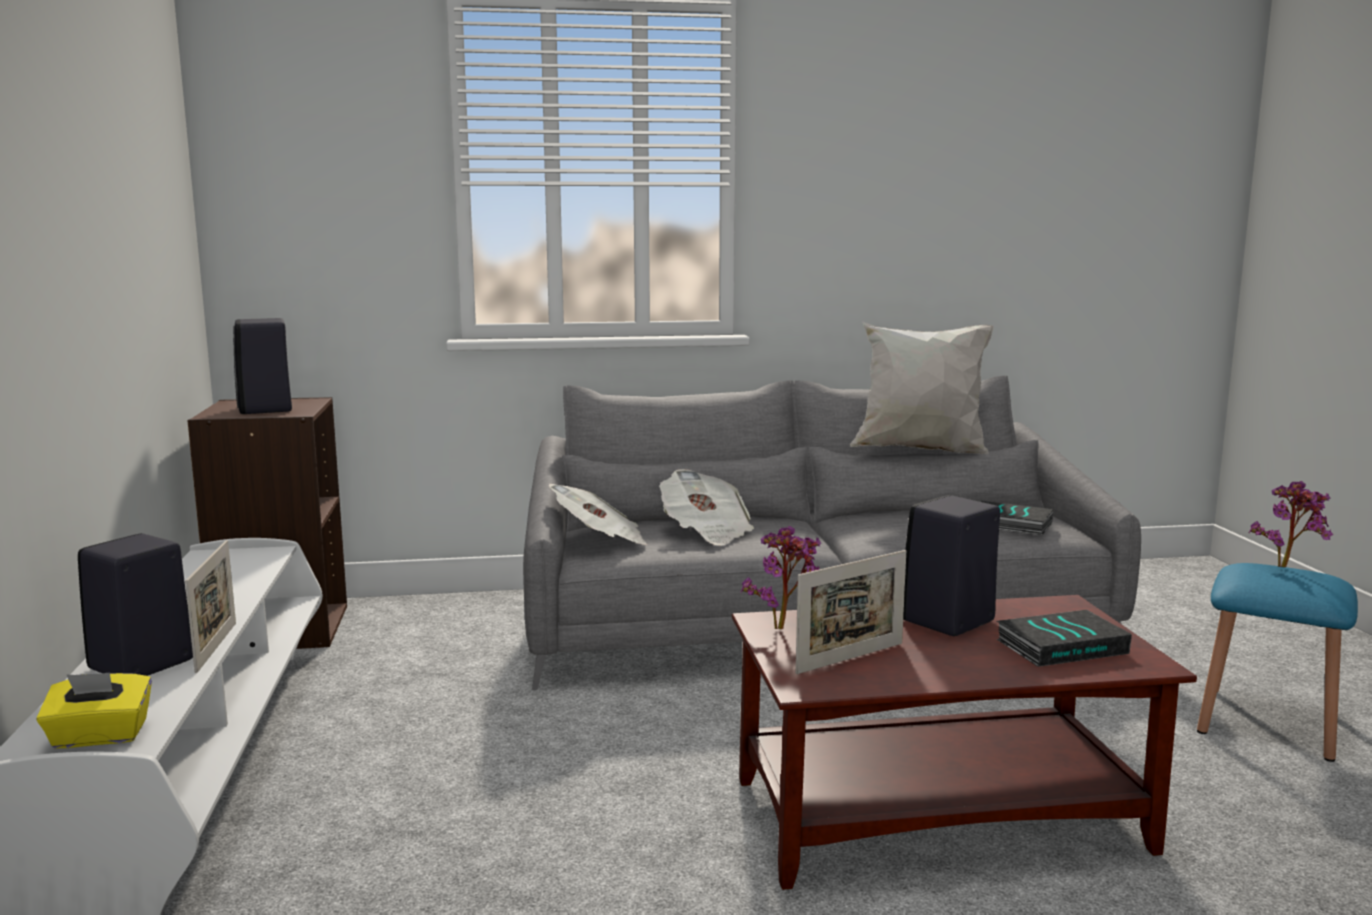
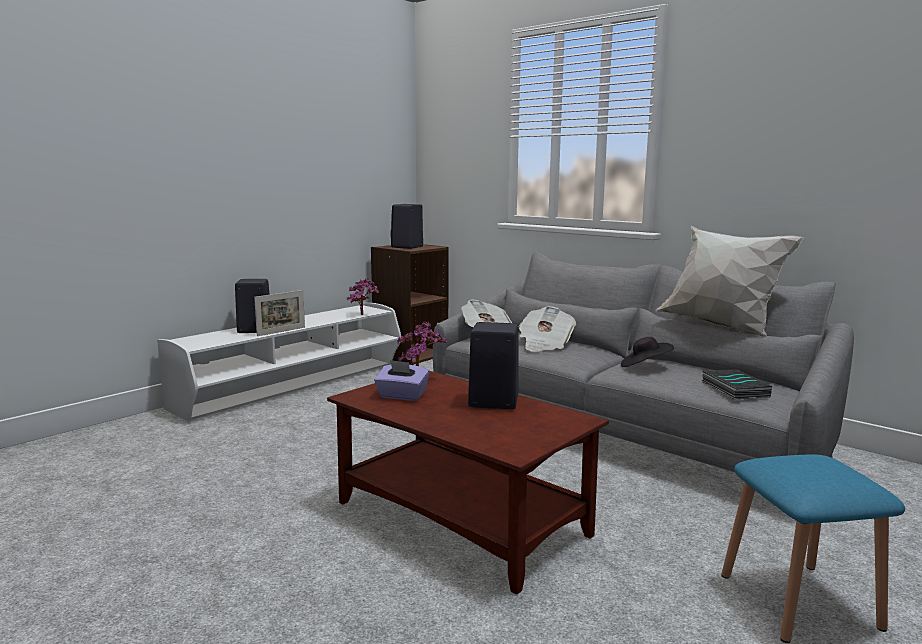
camera: 50 degrees right, 0 degrees up
(99, 737) = (196, 343): yellow tissue box -> none
(850, 658) = (401, 396): picture frame -> purple tissue box
(877, 526) = (644, 367): none -> black hat
(1061, 646) = (504, 429): book -> none
(1288, 567) = (842, 467): potted plant -> potted plant (363, 315)

